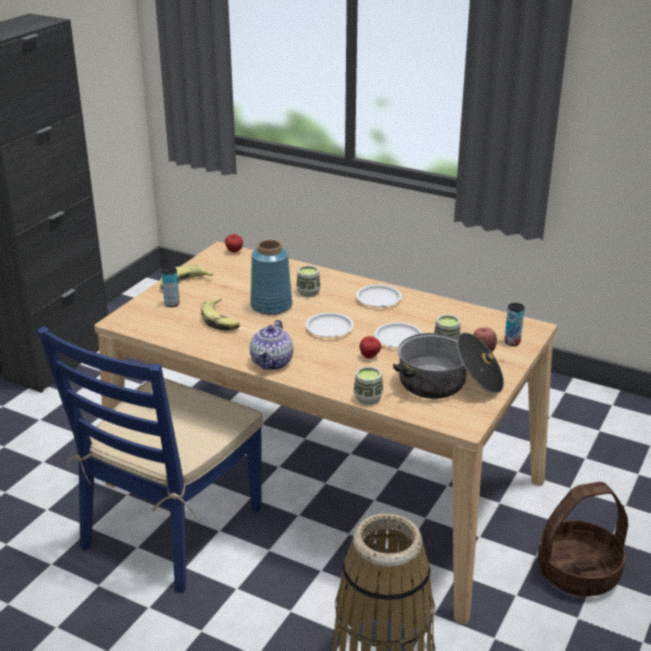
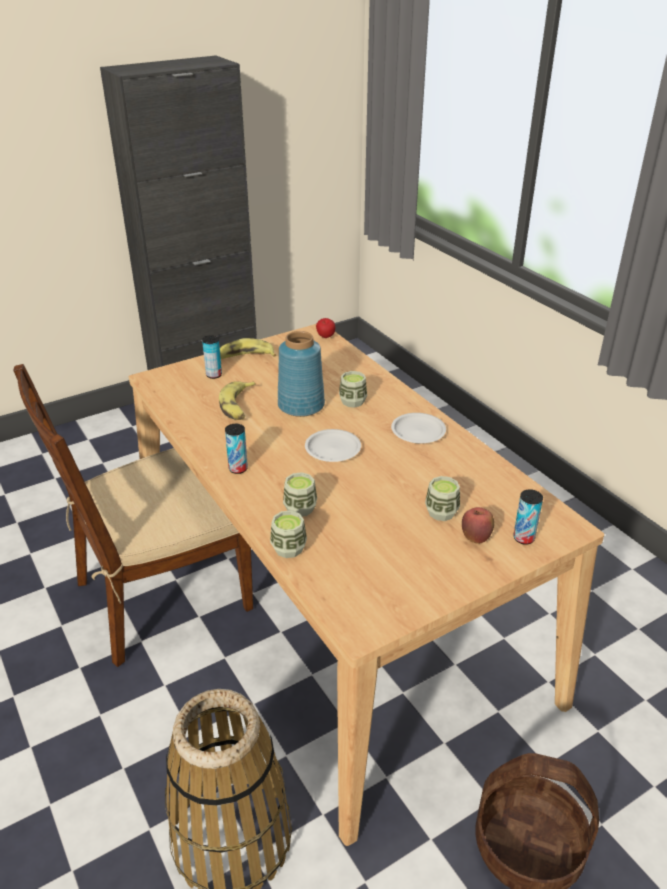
camera: 30 degrees right, 5 degrees up
(171, 528) = (161, 596): blue chair -> brown chair
(272, 362) = (238, 469): teapot -> can
(348, 372) = (300, 508): none -> cup
(370, 357) = (341, 498): apple -> none
(398, 338) = (393, 486): white plate -> none
(448, 383) = (395, 564): cooking pot -> none

